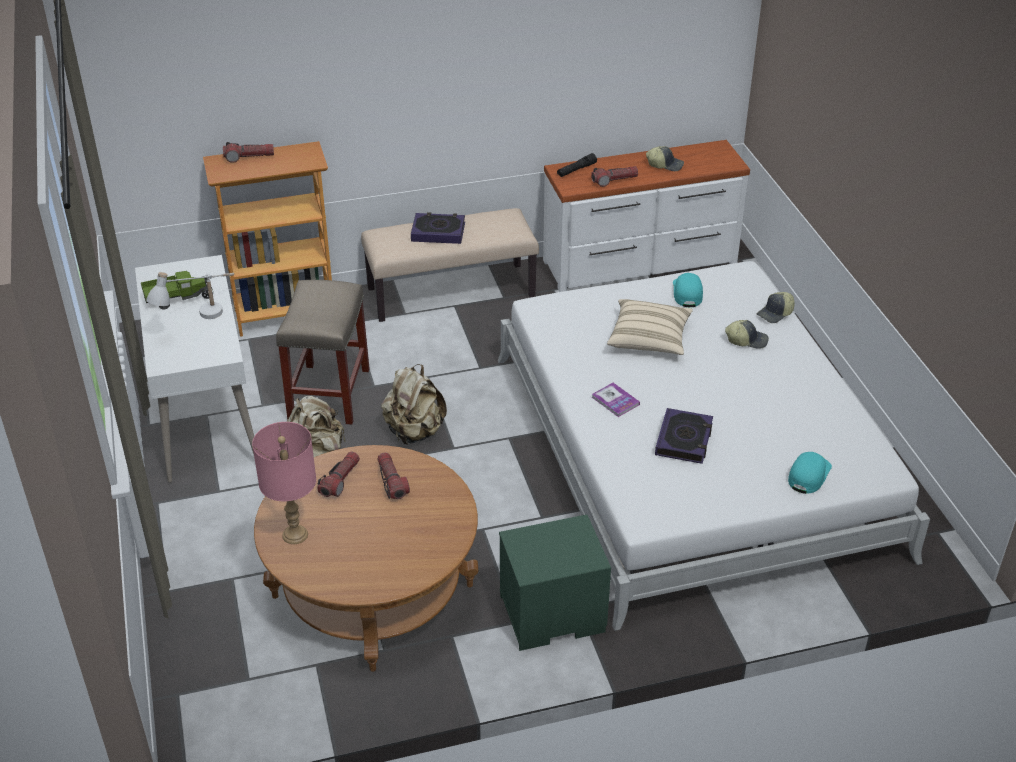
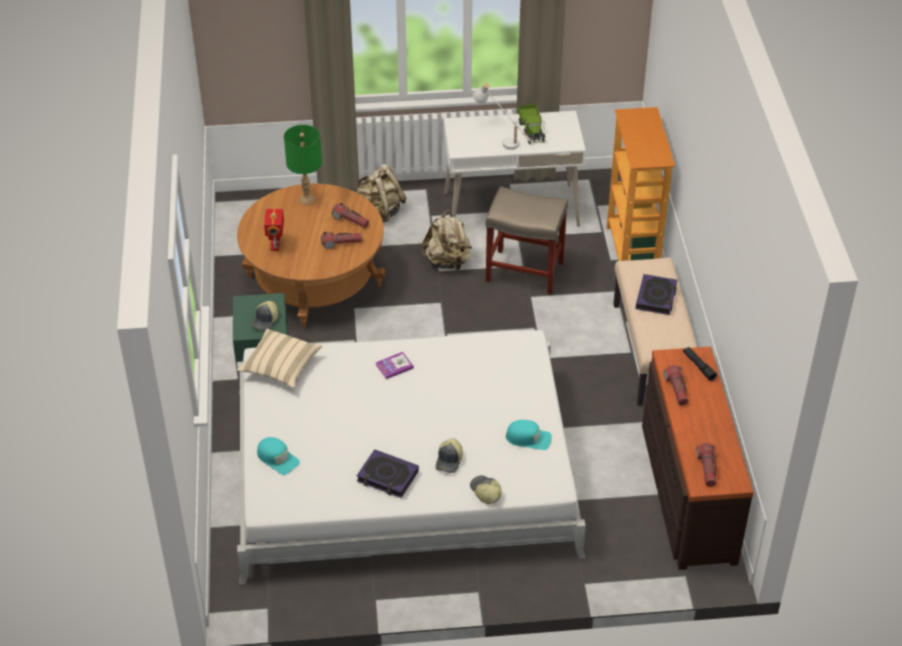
camera: 100 degrees right, 5 degrees up
(249, 157) = (652, 129): flashlight -> flashlight (707, 469)
(294, 534) = (307, 199): pink table lamp -> green table lamp
(409, 550) = (276, 246): none -> toy robot
(414, 432) = (469, 313): beige backpack -> beige backpack (379, 211)
(640, 263) = (686, 492): white dresser -> brown dresser
(649, 339) = (467, 400): beige pillow -> beige pillow (280, 367)
(665, 165) = (703, 432): cap -> cap (266, 321)
(684, 440) = (334, 393): book -> book (387, 477)

